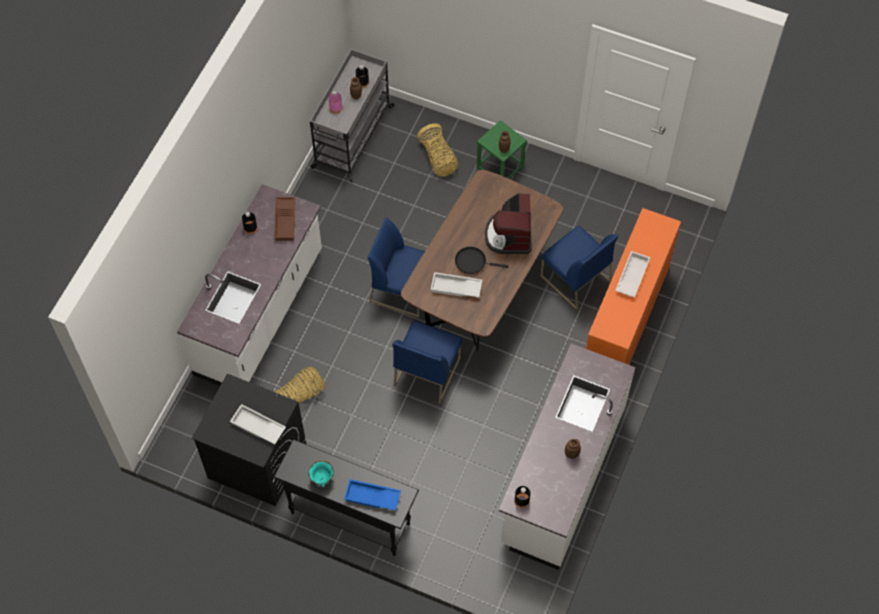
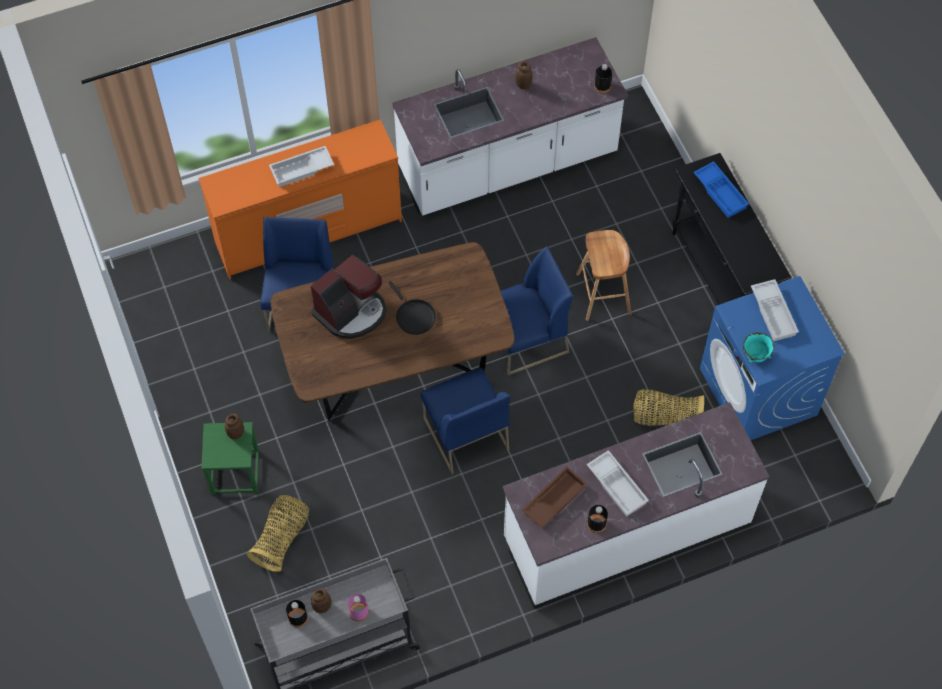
camera: 135 degrees left, 0 degrees up
(256, 461) = (758, 392): black washing machine -> blue washing machine
(322, 478) = (749, 240): turquoise bowl -> turquoise bowl (755, 355)
(411, 441) = (603, 293): none -> brown stool
(455, 288) = (457, 306): white tray -> white tray (618, 485)

